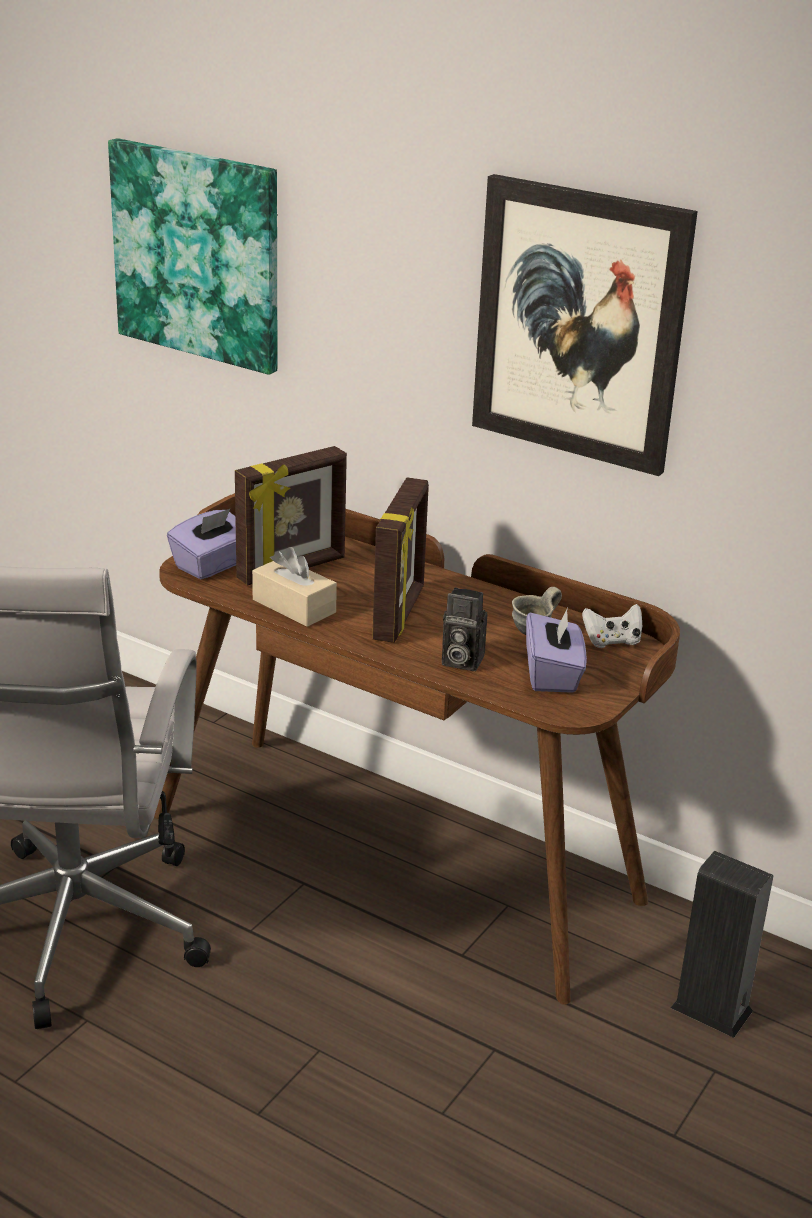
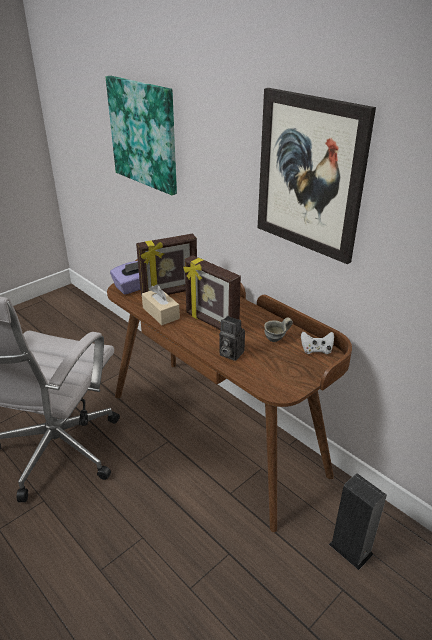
camera: 15 degrees right, 5 degrees up
(400, 614) = (211, 323): picture frame -> picture frame turned 105 degrees clockwise
(552, 675) = (276, 367): purple tissue box -> none

